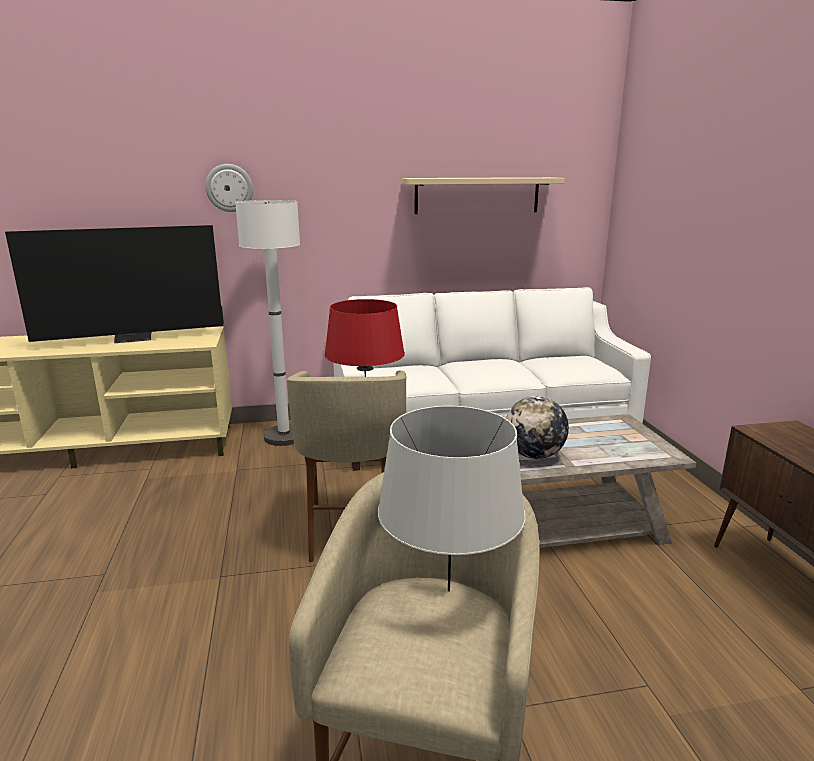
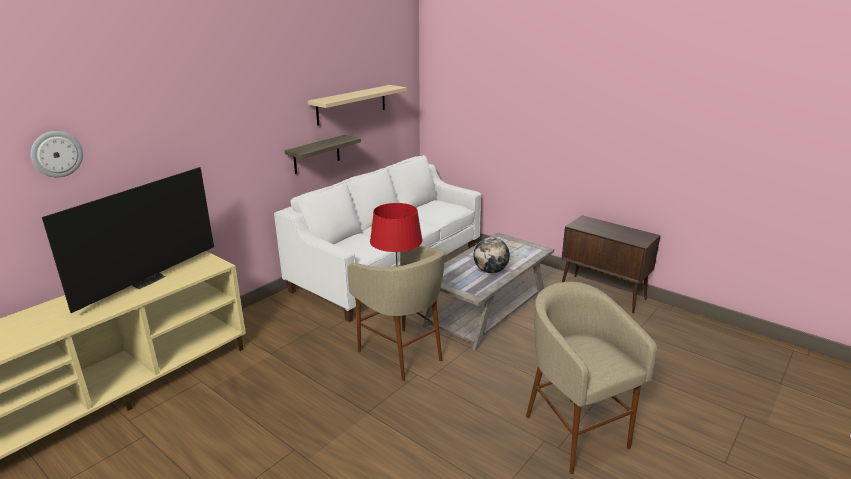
camera: 40 degrees left, 5 degrees up
(229, 188) = (190, 130): wall clock -> wall clock (56, 154)
(284, 437) = (267, 319): white floor lamp -> none
(410, 253) = (316, 154): none -> shelf
(448, 591) = (579, 338): grey table lamp -> none

